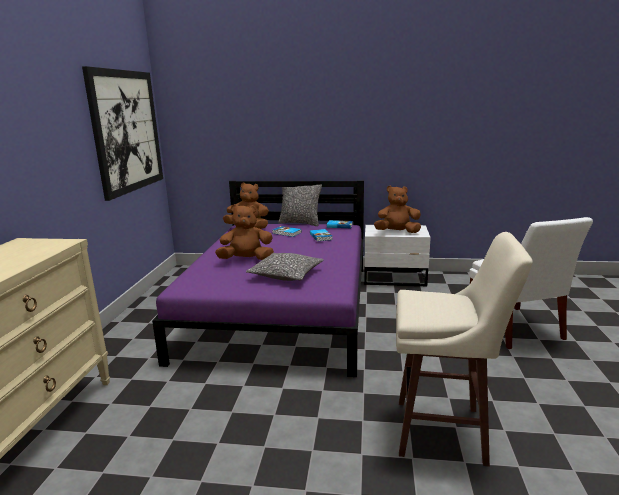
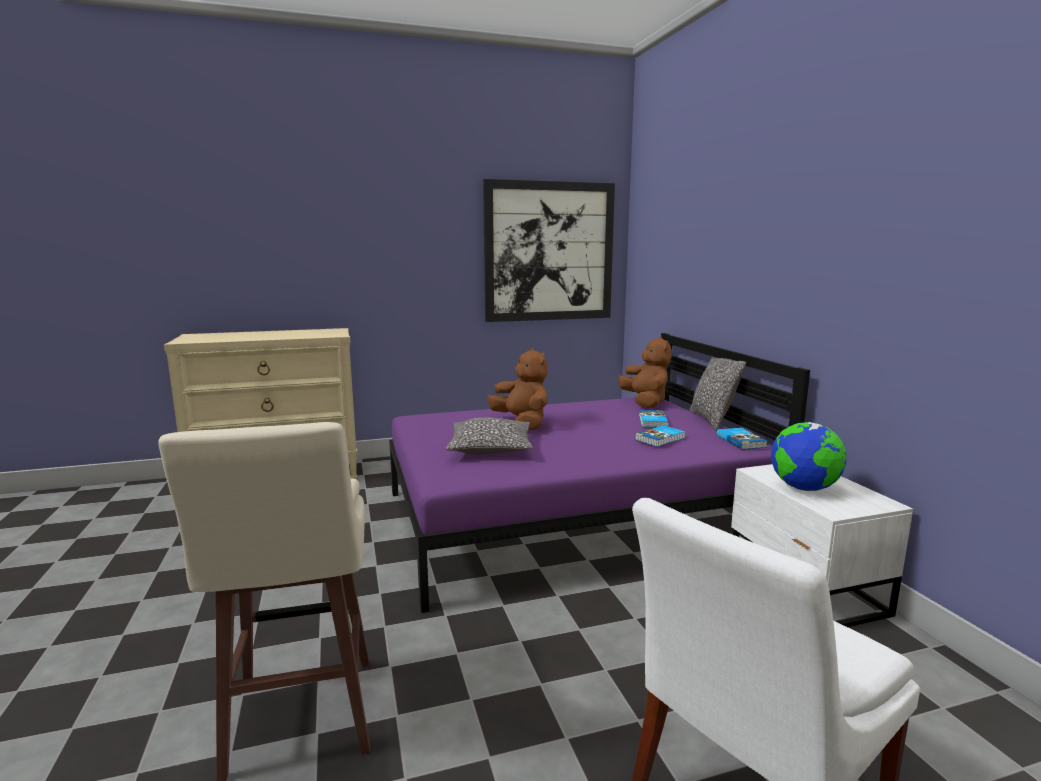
camera: 65 degrees right, 5 degrees down
(397, 232) = (804, 488): brown plush toy -> globe

